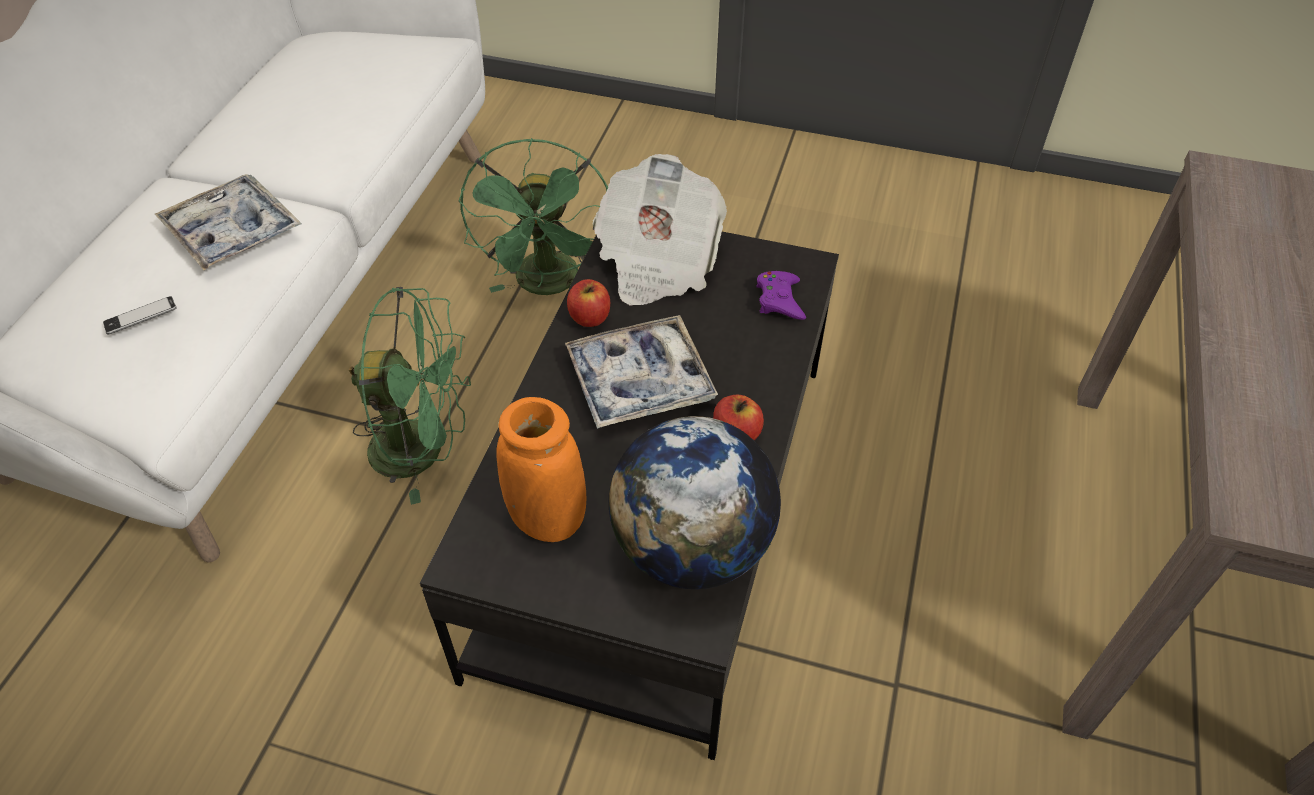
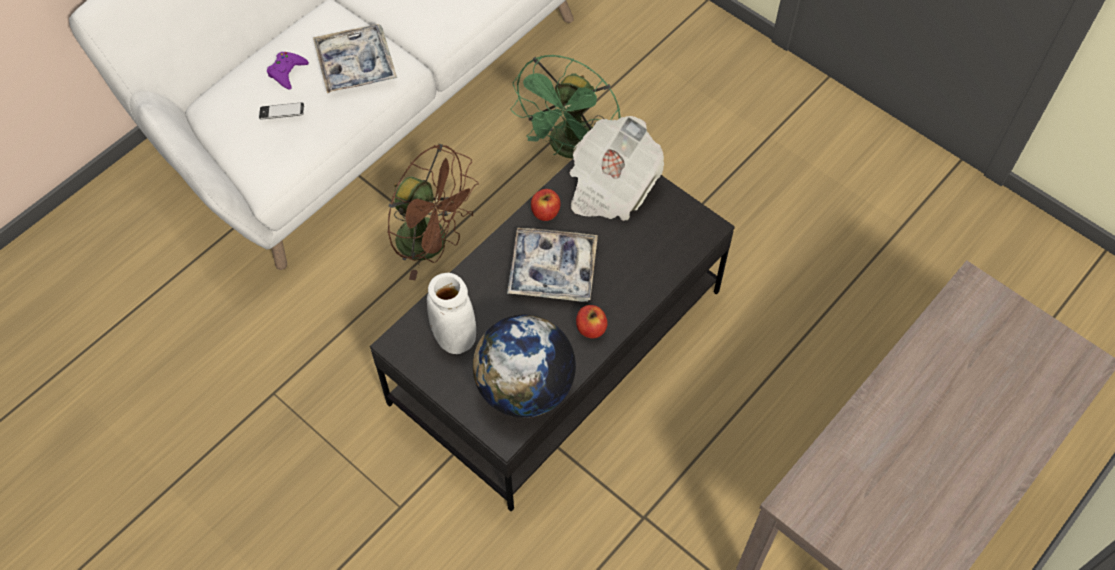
camera: 25 degrees right, 10 degrees up
(423, 448) = (432, 243): green fan -> brown fan
(547, 518) = (454, 337): orange vase -> white vase
(779, 300) = (673, 246): purple game controller -> purple game controller (287, 72)

